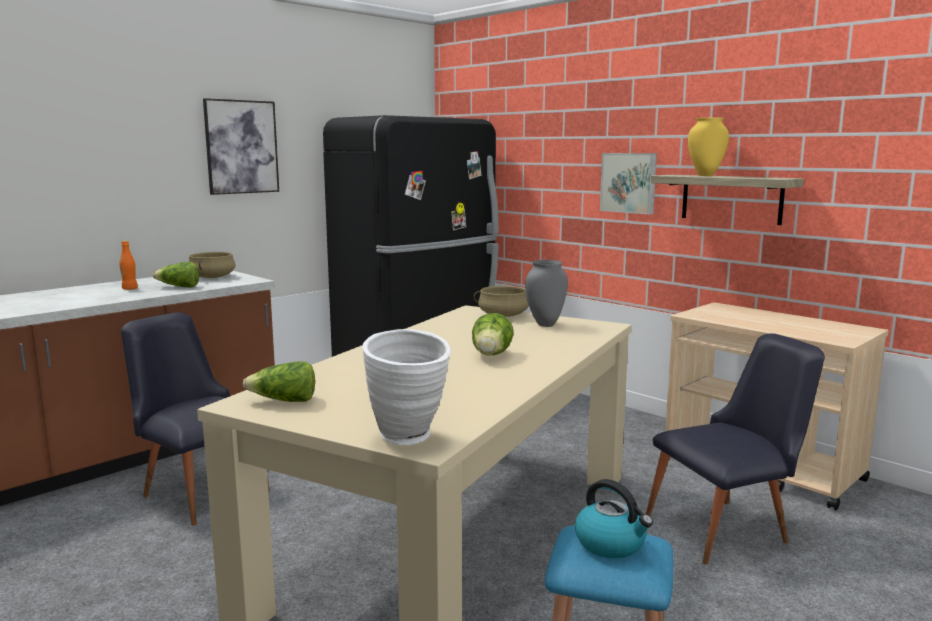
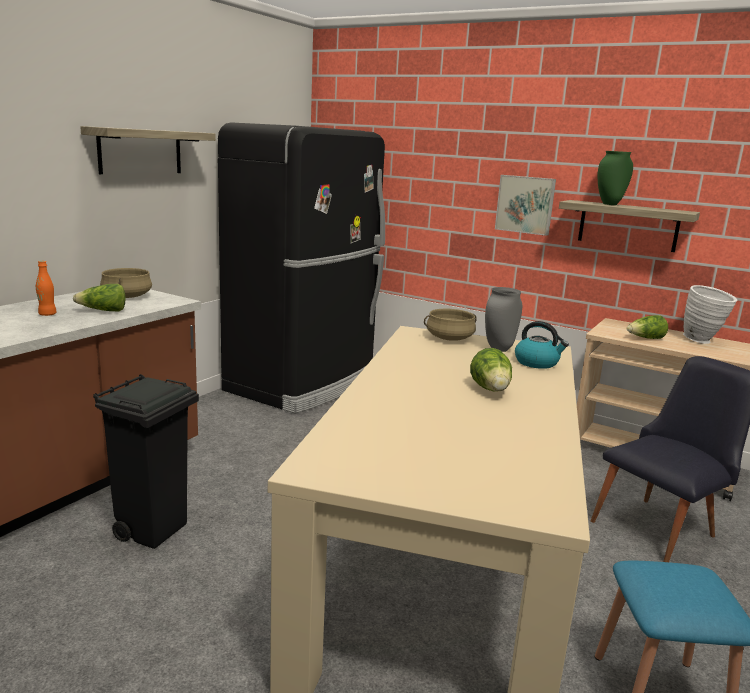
camera: 15 degrees left, 5 degrees up
(199, 490) = (153, 530): black chair -> black trash can
(241, 147) = (140, 151): picture -> shelf
(284, 401) = (352, 463): lettuce -> lettuce (645, 339)
(409, 440) = (529, 508): white vase -> white vase (703, 341)
(611, 544) = (682, 582): kettle -> kettle (537, 363)
(705, 176) = (610, 204): yellow vase -> green vase

